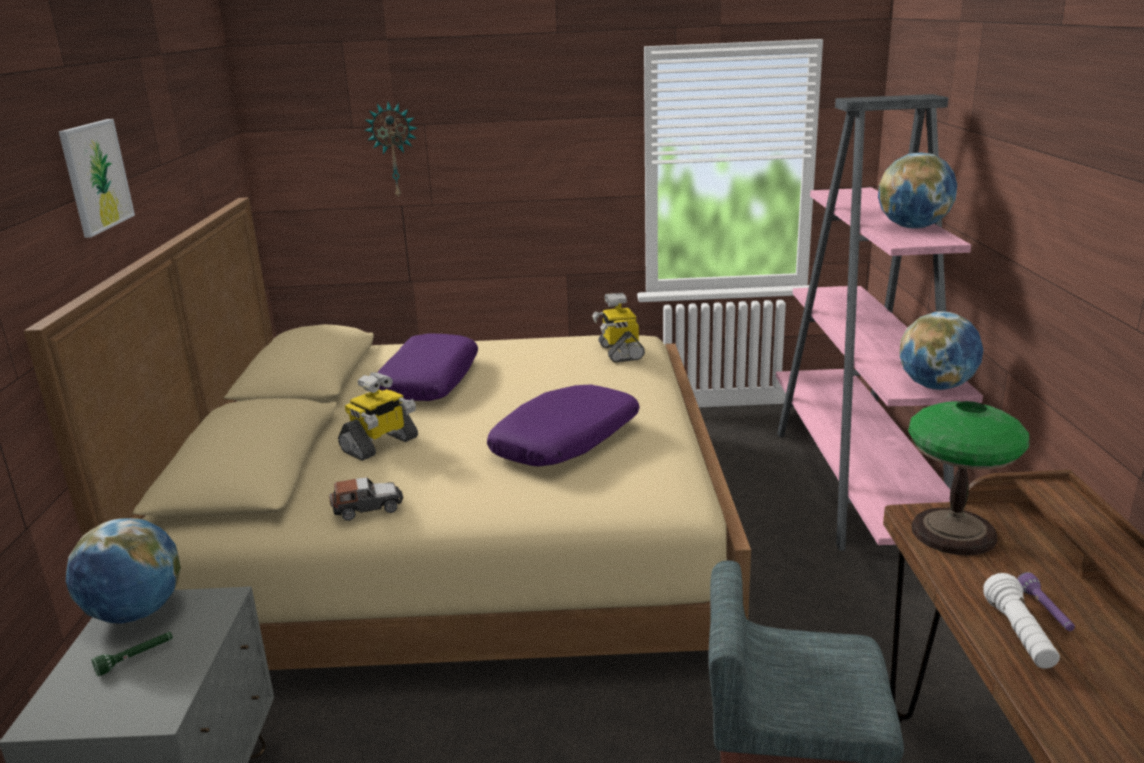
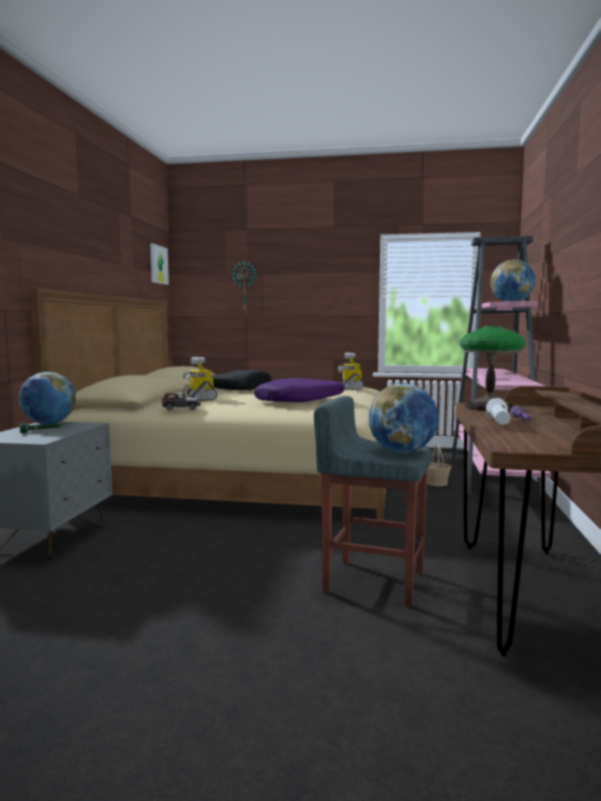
camera: 10 degrees right, 15 degrees down
(96, 176) = (83, 247): picture -> picture (158, 264)
(380, 445) = (200, 398): toy robot -> toy robot turned 105 degrees clockwise
(428, 381) = (240, 389): purple pillow -> black pillow
(781, 521) = (436, 483): none -> basket
(936, 386) = (519, 383): globe -> globe (402, 452)

